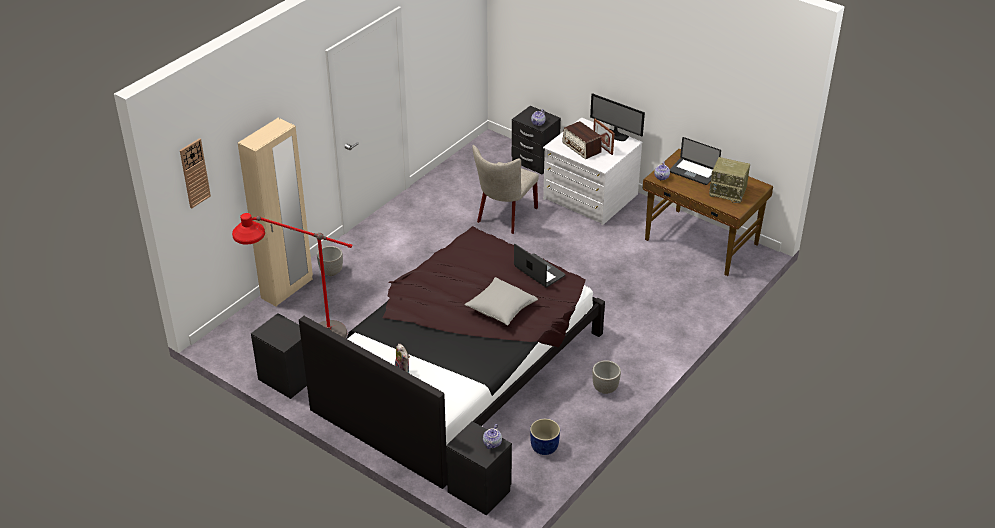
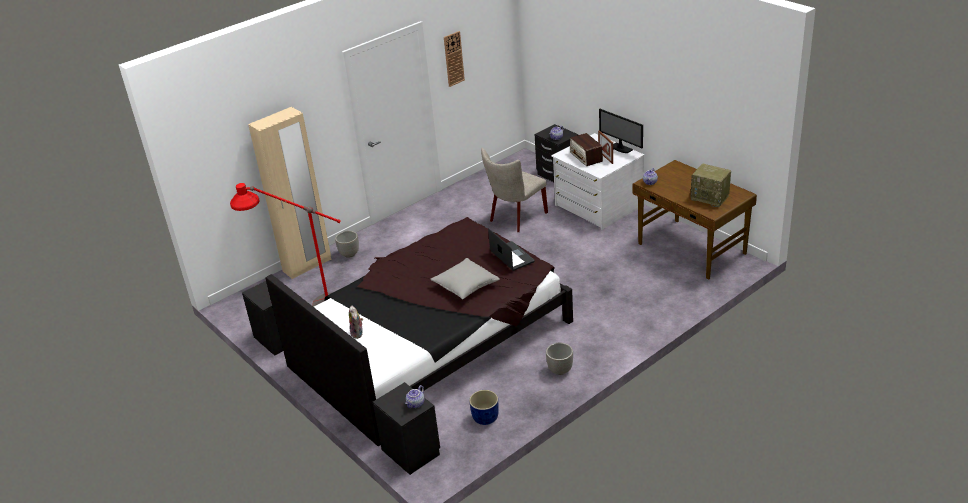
camera: 15 degrees right, 5 degrees down
(194, 173) = (204, 147): wall clock -> wall clock (453, 58)
(693, 172) = (681, 180): laptop -> none

